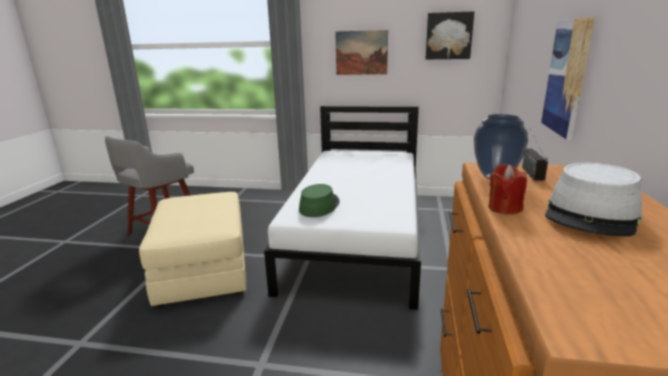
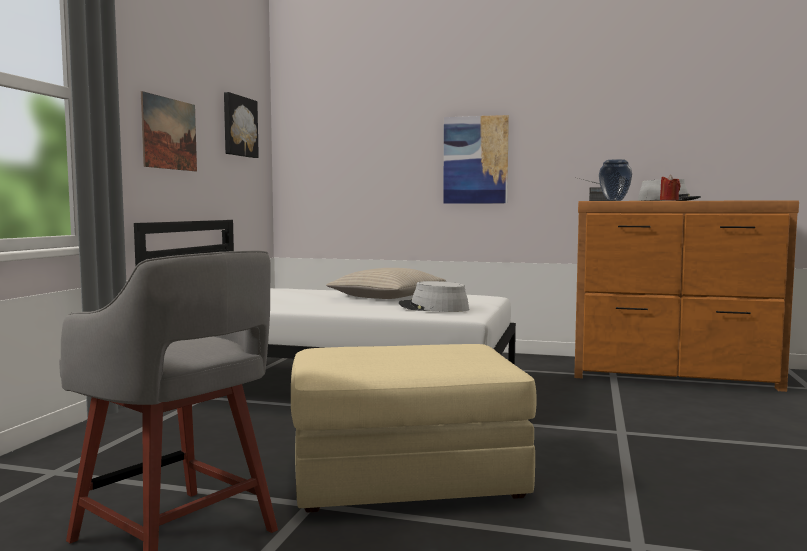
camera: 85 degrees left, 15 degrees down
(319, 206) = (433, 308): green hat -> grey hat
(379, 189) = (386, 296): none -> beige pillow

